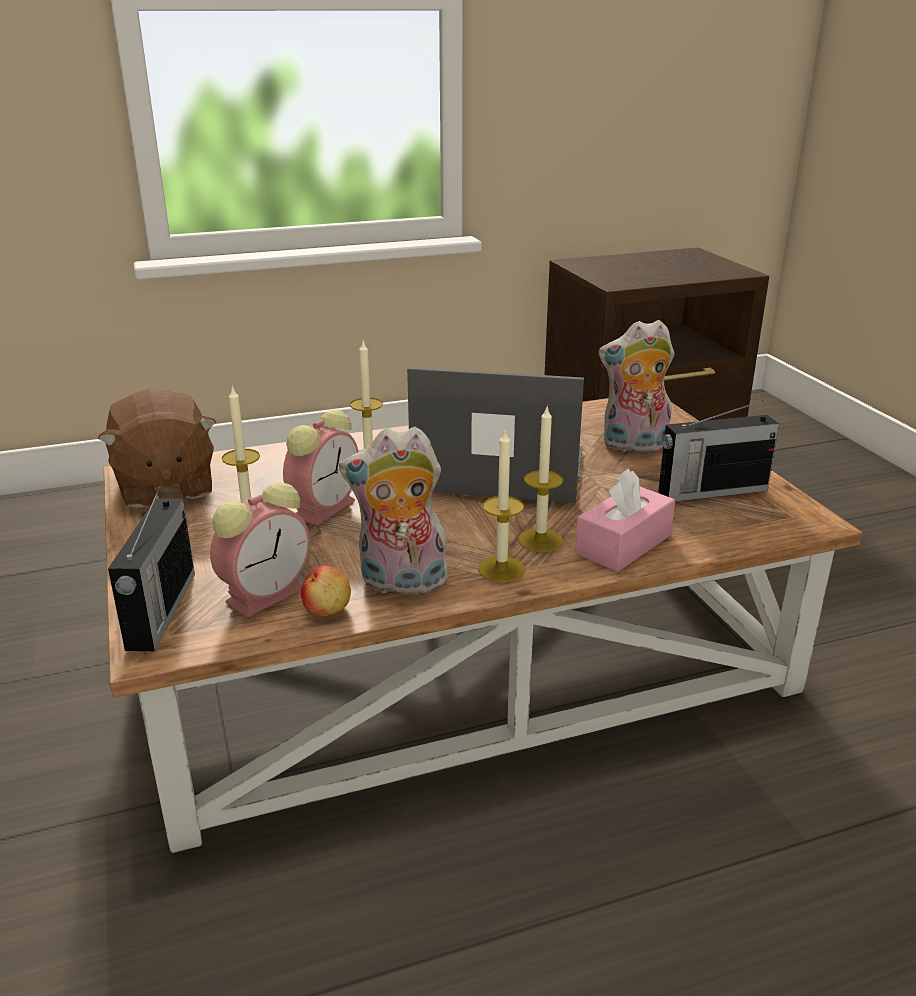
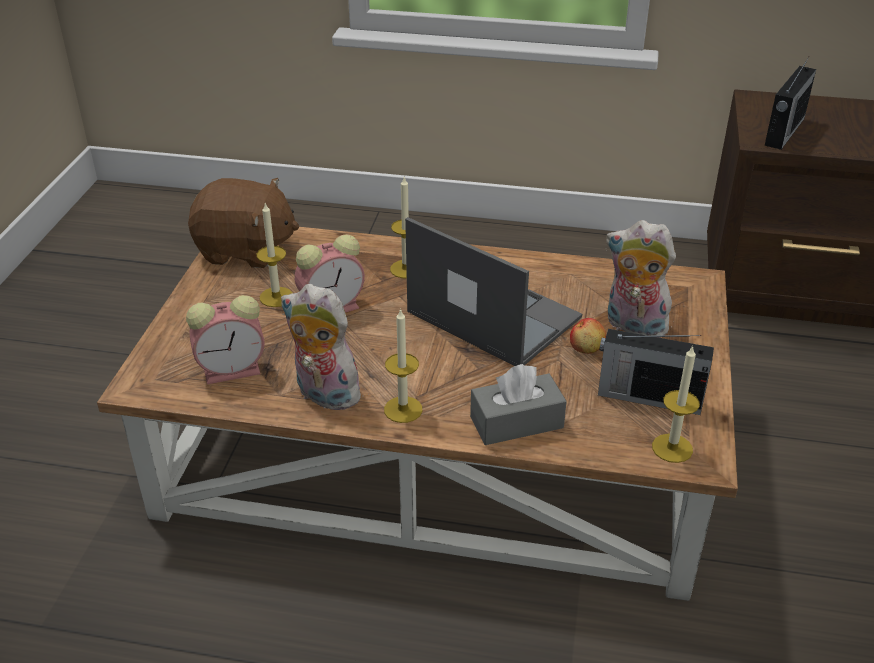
camera: 30 degrees right, 10 degrees up
(160, 611) = (161, 359): radio -> radio (783, 132)
(164, 486) = (245, 250): brown plush toy -> brown plush toy turned 90 degrees counterclockwise
(328, 609) = (259, 397): apple -> apple (587, 348)
(540, 540) = (457, 394): candle -> candle (672, 448)
(623, 544) = (516, 422): pink tissue box -> grey tissue box

